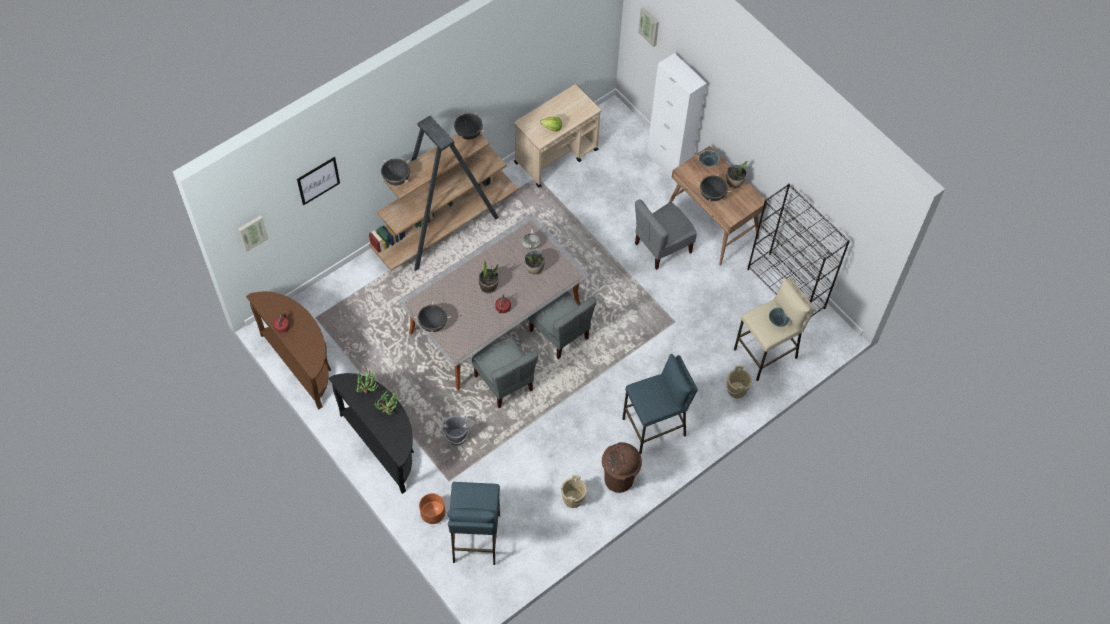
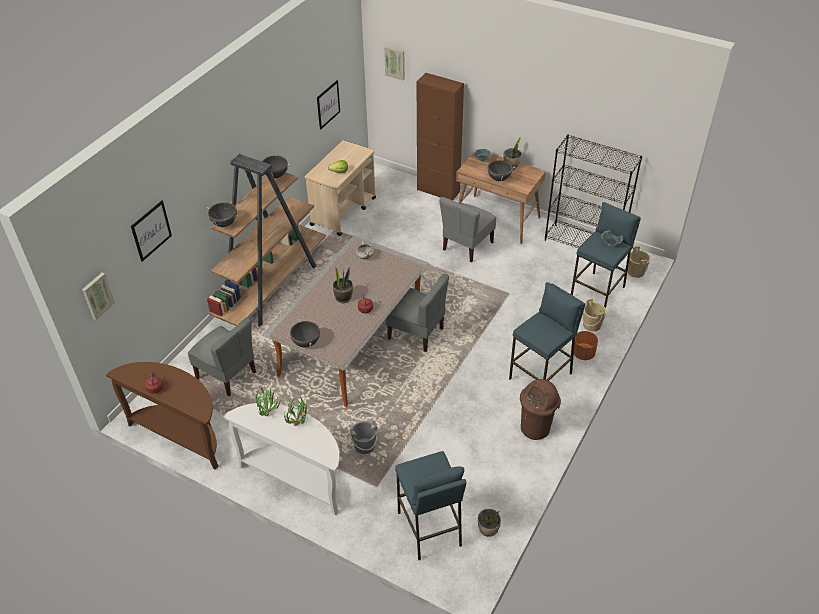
camera: 20 degrees left, 15 degrees down
(384, 445) = (296, 478): black console table -> white console table
(432, 513) = (375, 522): orange planter -> orange planter (583, 354)
(504, 383) = (387, 386): grey chair -> grey chair (227, 374)
(534, 268) = (378, 272): potted plant -> potted plant (488, 530)
(561, 54) = (328, 104): none -> picture
(573, 498) = (503, 459): beige bucket -> beige bucket (635, 272)
(668, 163) = (438, 191): white cabinet -> brown cabinet
(766, 354) = (598, 292): beige stool -> blue stool

